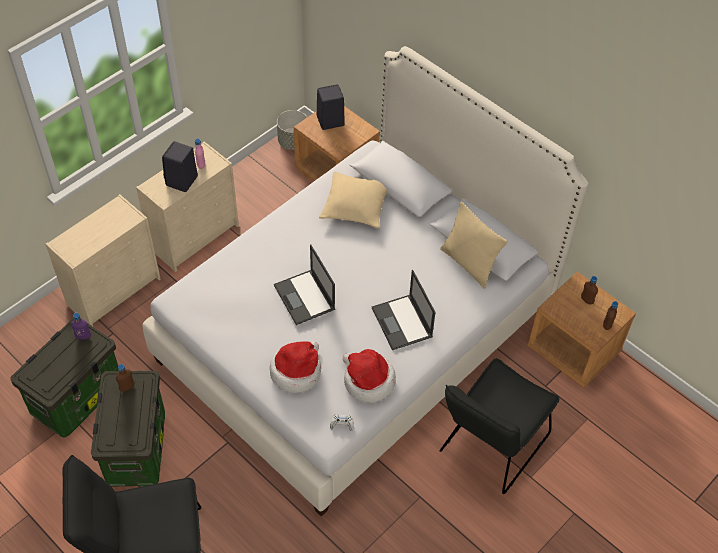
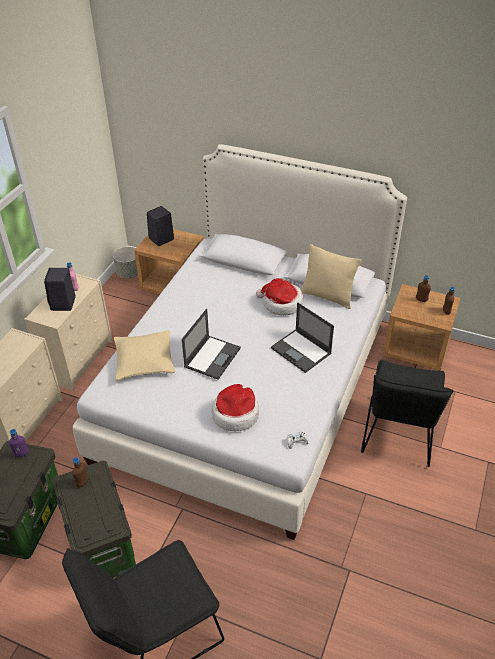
camera: 20 degrees left, 10 degrees down
(305, 298) = (212, 357): laptop -> laptop turned 105 degrees counterclockwise
(355, 206) = (217, 282): beige pillow -> beige pillow (144, 361)
(367, 381) = (299, 401): hat -> hat (281, 304)

